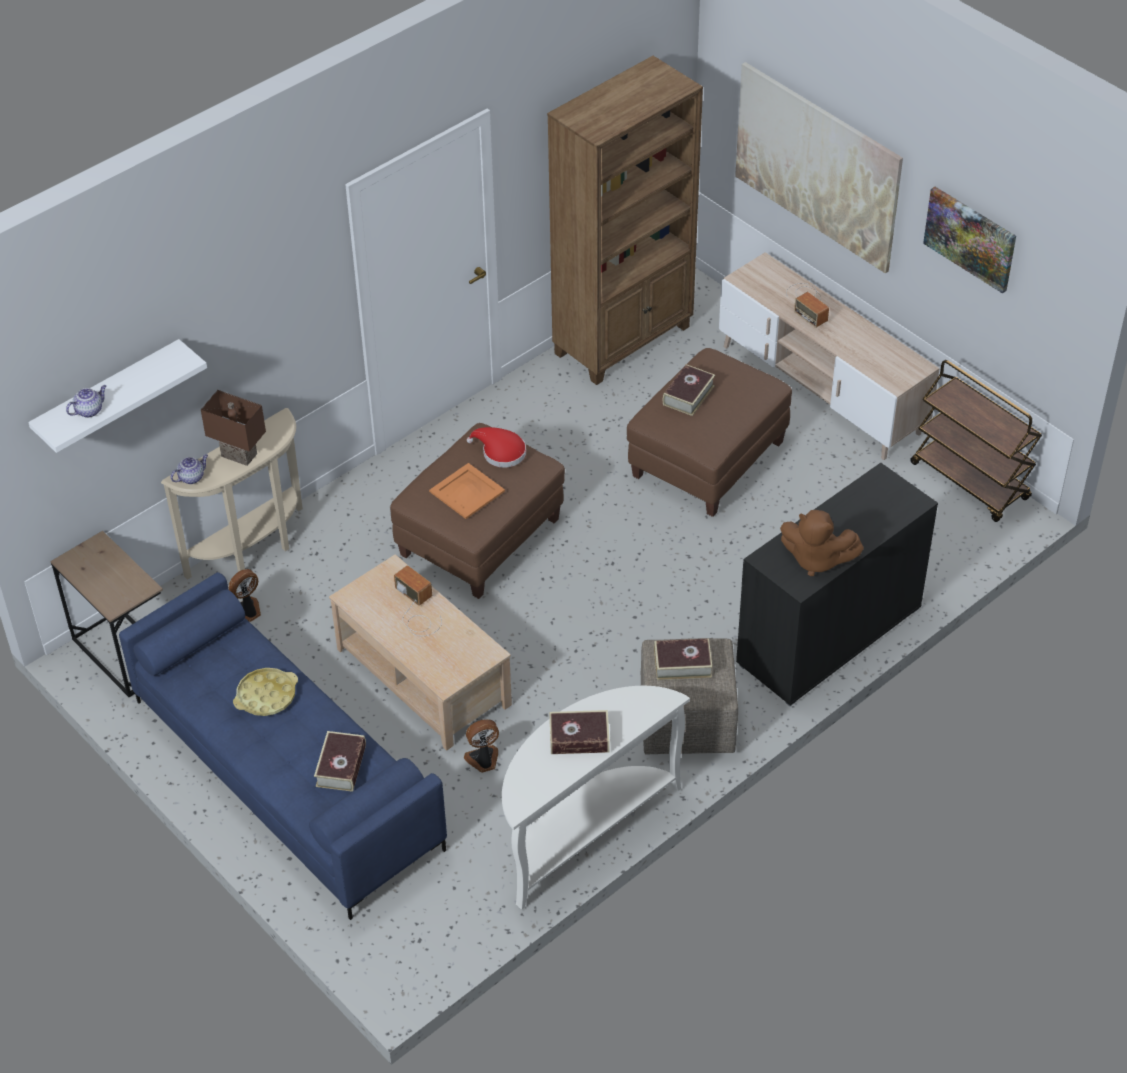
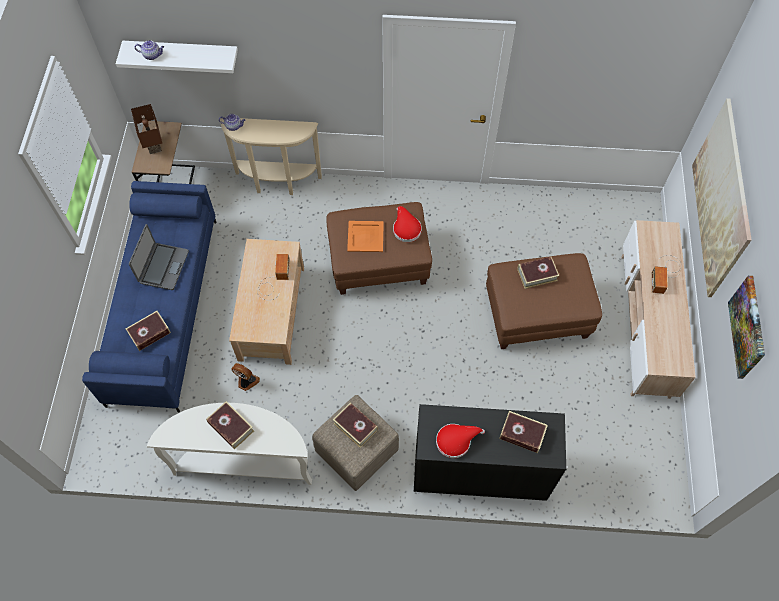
camera: 45 degrees right, 15 degrees up
(237, 456) = (265, 131): brown table lamp -> brown table lamp (153, 145)
(247, 611) = (240, 212): fan -> none
(266, 696) = (163, 267): yellow tray -> laptop
(624, 340) = (573, 210): brown bookcase -> none
(816, 559) = (456, 440): brown plush toy -> red hat
(866, 507) = (522, 434): none -> book
(970, 481) = (664, 452): brown cart -> none

